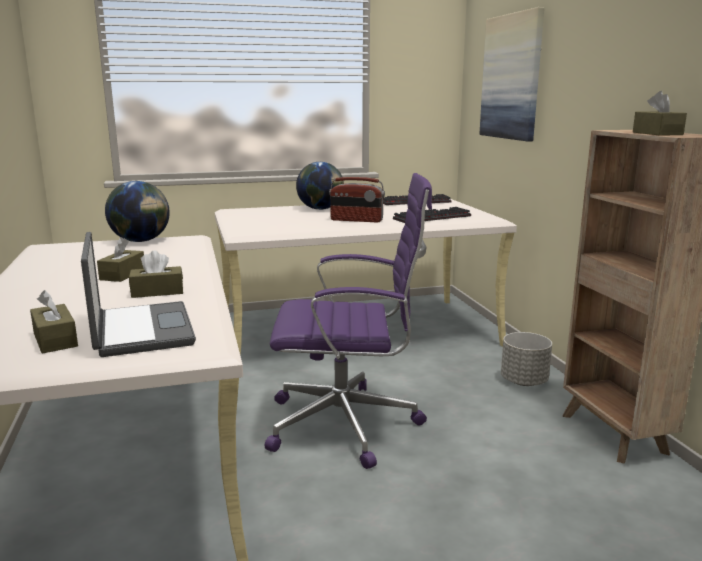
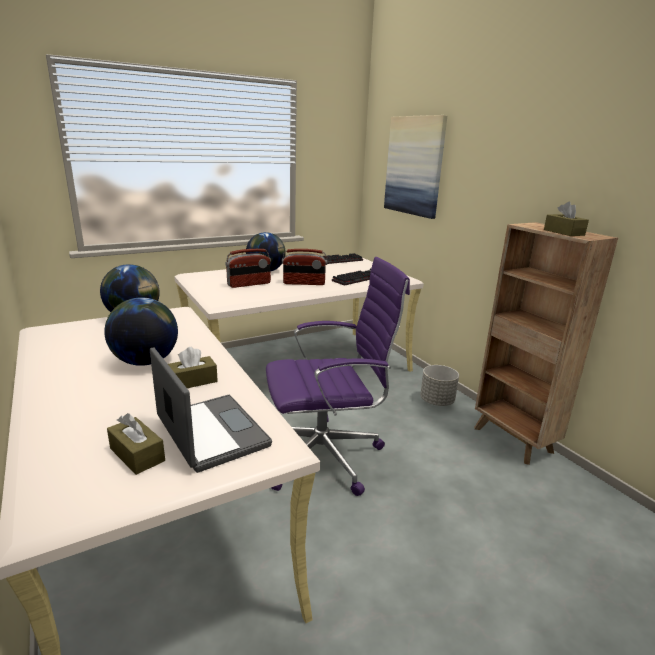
camera: 15 degrees left, 5 degrees up
(123, 274) = (145, 361): brown tissue box -> globe
(290, 219) = (249, 284): none -> radio

